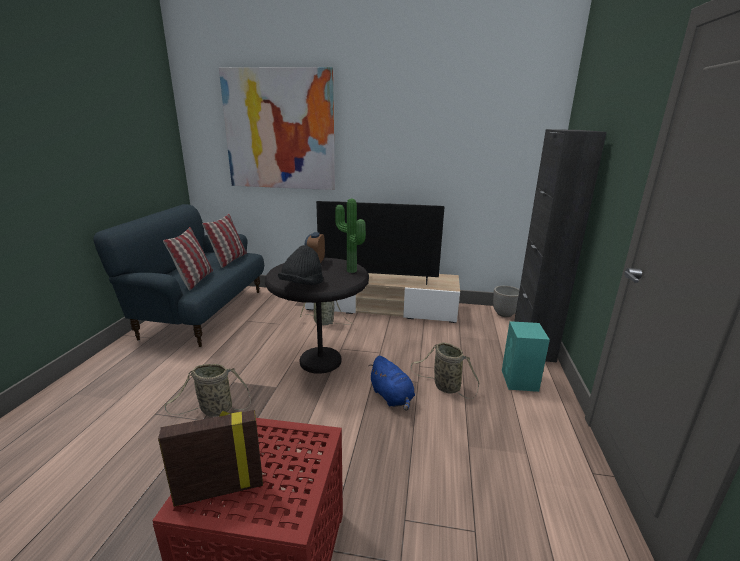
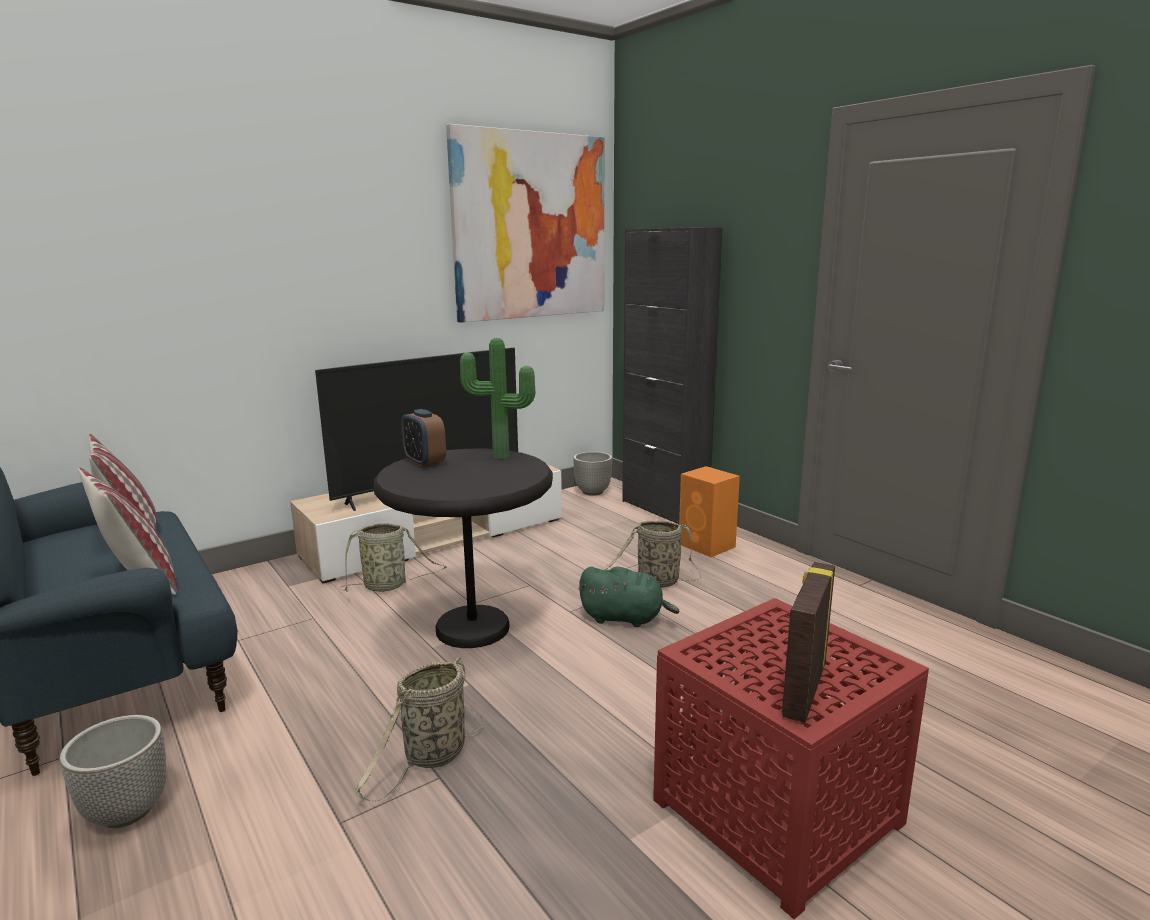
camera: 45 degrees left, 5 degrees down
(131, 367) = (127, 811): none -> planter
(279, 130) = (180, 244): picture -> picture (530, 226)
(302, 285) = (485, 487): black hat -> none
(392, 397) = (625, 618): blue plush toy -> green plush toy
(519, 381) = (708, 546): turquoise speaker -> orange speaker

